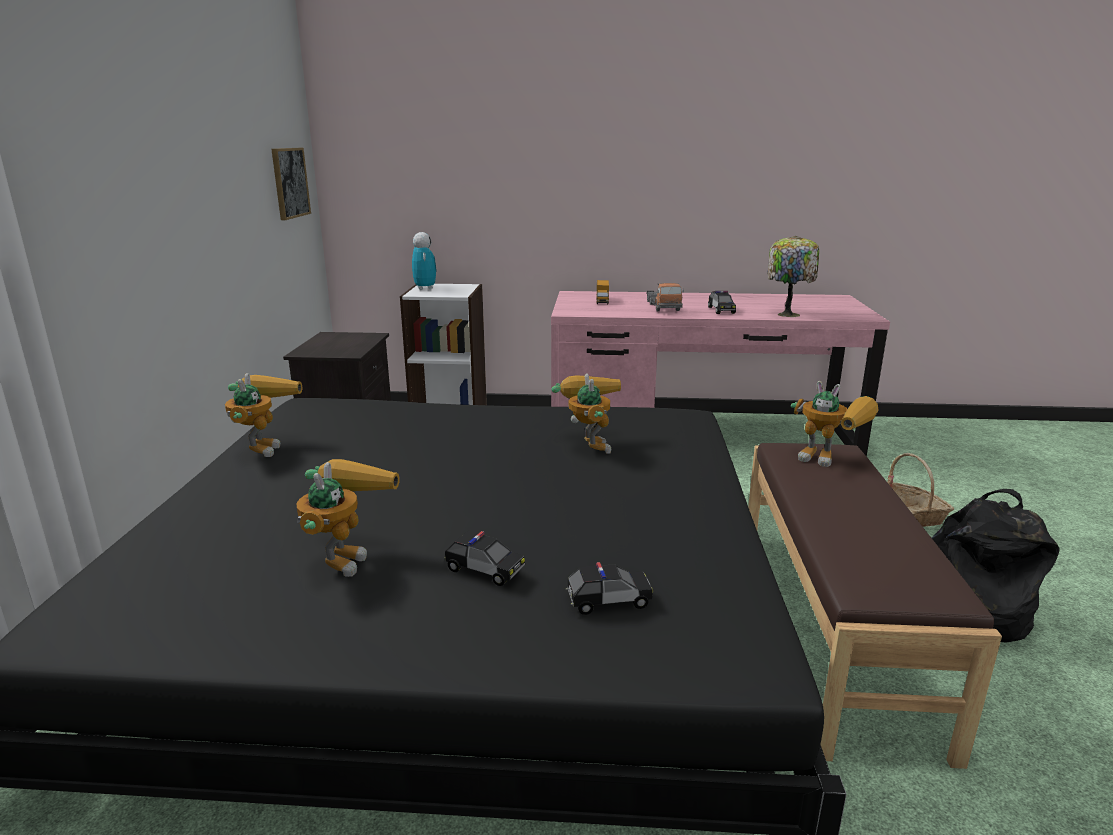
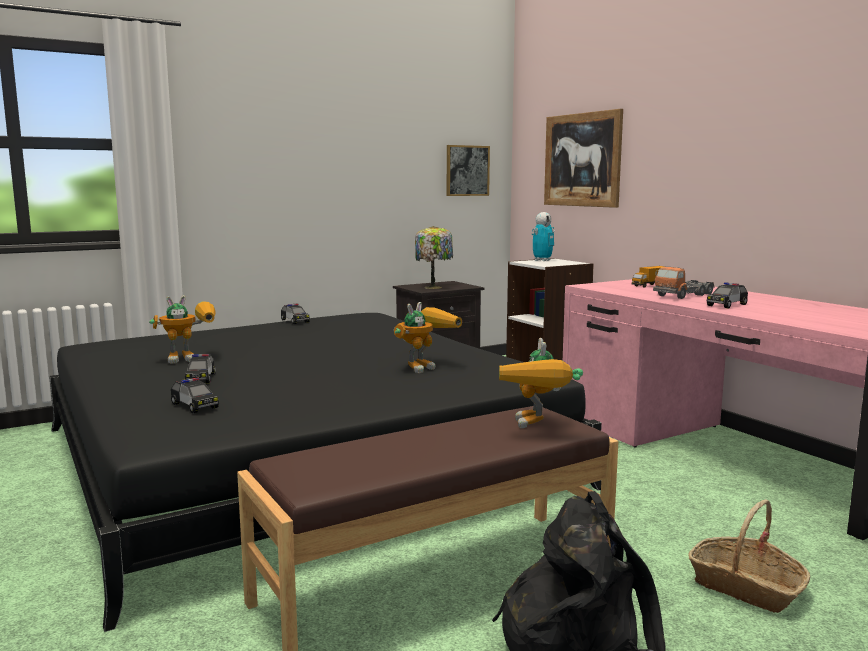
camera: 55 degrees right, 10 degrees down
(264, 445) = (295, 321): toy robot -> toy car
(446, 168) = (582, 160): none -> picture
(787, 314) = (785, 318): table lamp -> table lamp (434, 287)

